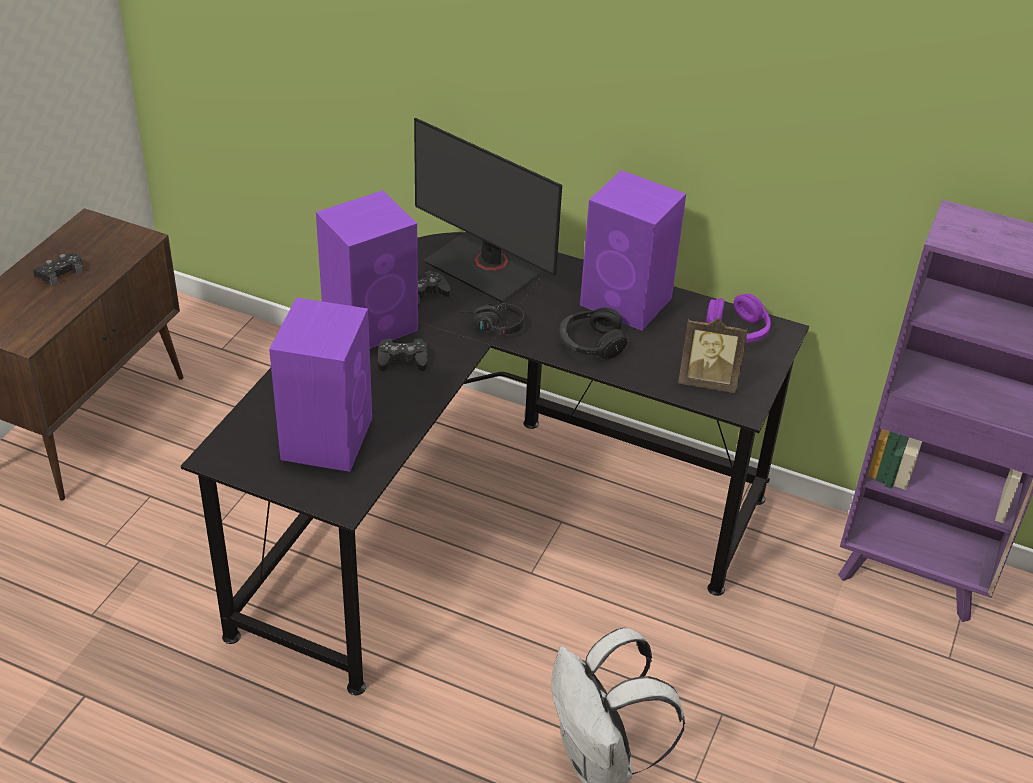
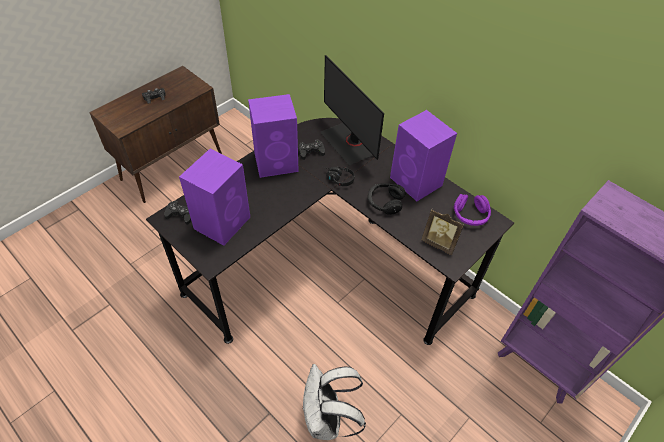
camera: 20 degrees right, 10 degrees up
(402, 360) = (282, 187): black game controller -> black game controller (181, 215)

